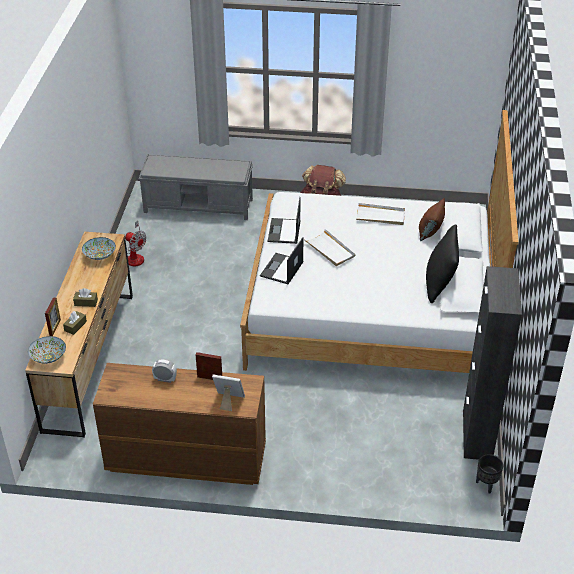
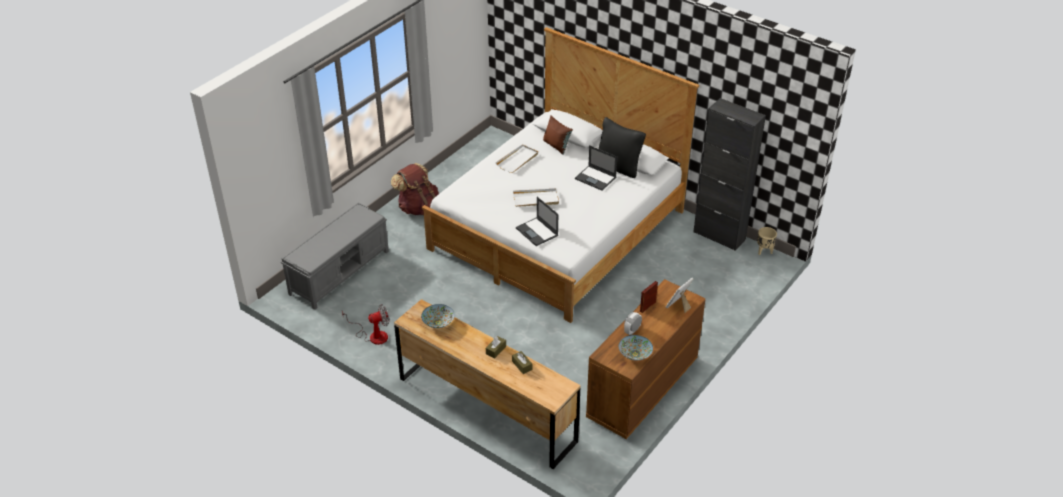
camera: 60 degrees left, 0 degrees up
(48, 357) = (549, 393): bowl -> bowl (635, 354)
(55, 327) = (514, 378): picture frame -> none
(284, 231) = (492, 213): laptop -> laptop (596, 178)
(486, 484) = (764, 251): black planter -> beige planter

